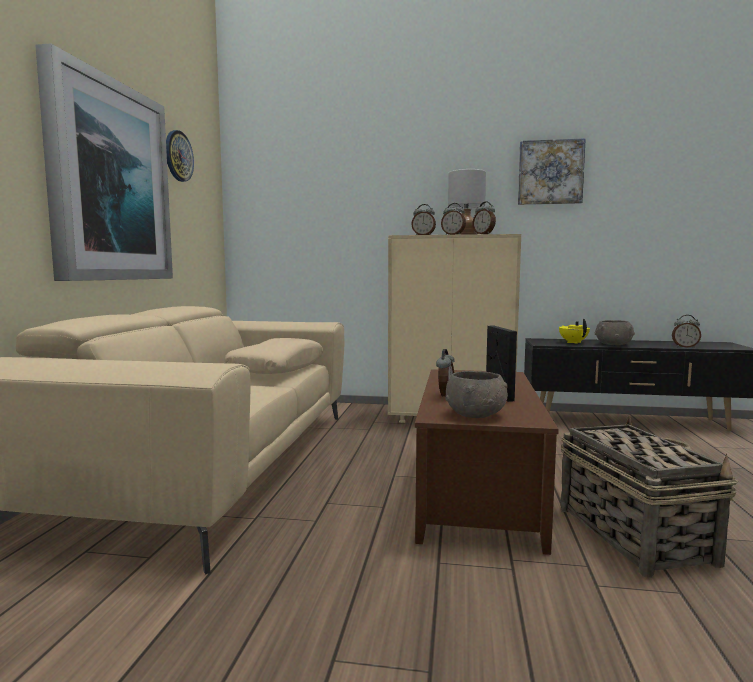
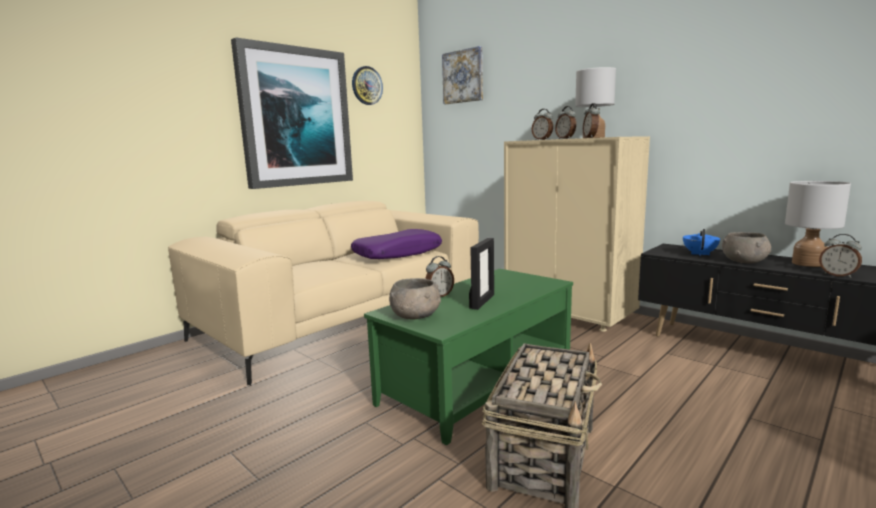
camera: 35 degrees right, 5 degrees up
(277, 368) = (397, 253): beige pillow -> purple pillow
(475, 491) = (477, 381): brown coffee table -> green coffee table
(550, 172) = (699, 57): picture -> picture (463, 76)
(573, 342) = (700, 254): yellow teapot -> blue teapot
(650, 342) = (807, 263): none -> grey table lamp

